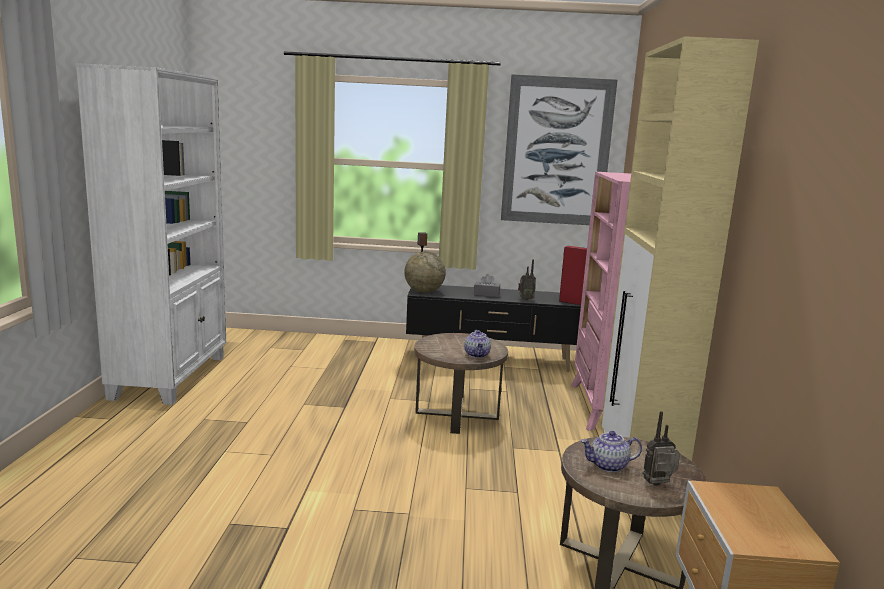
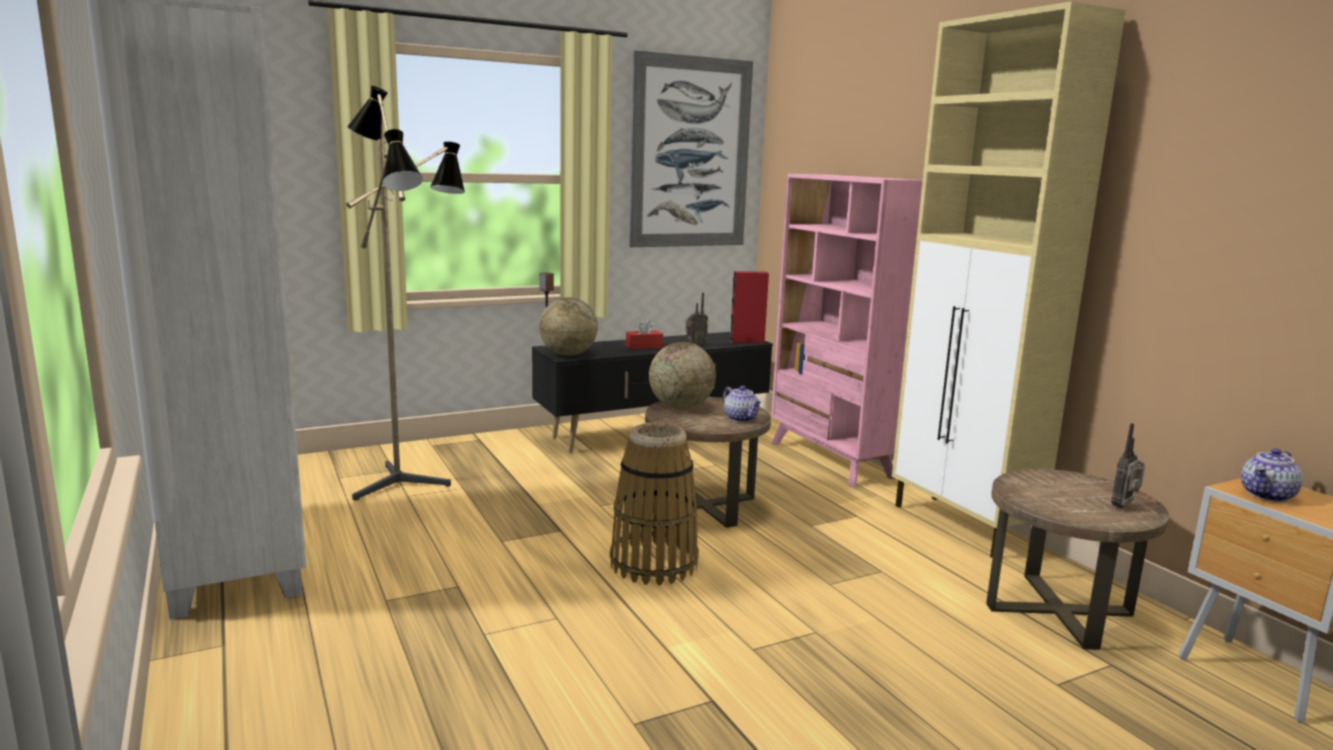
camera: 30 degrees left, 0 degrees up
(302, 358) = (408, 481): none -> floor lamp
(370, 441) = (654, 563): none -> basket
(450, 339) = (681, 407): none -> globe
(486, 294) = (644, 346): grey tissue box -> red tissue box
(608, 466) = (1059, 501): teapot -> teapot (1268, 495)

